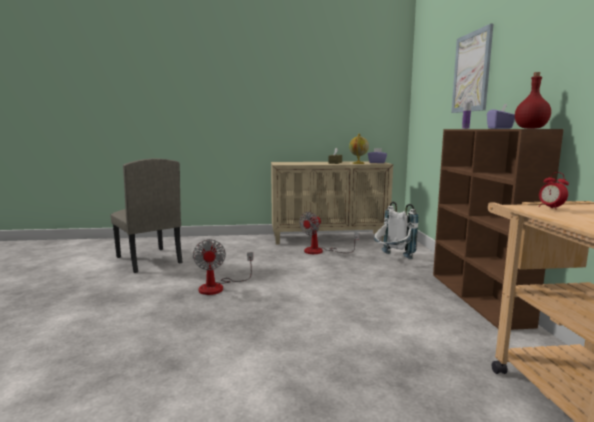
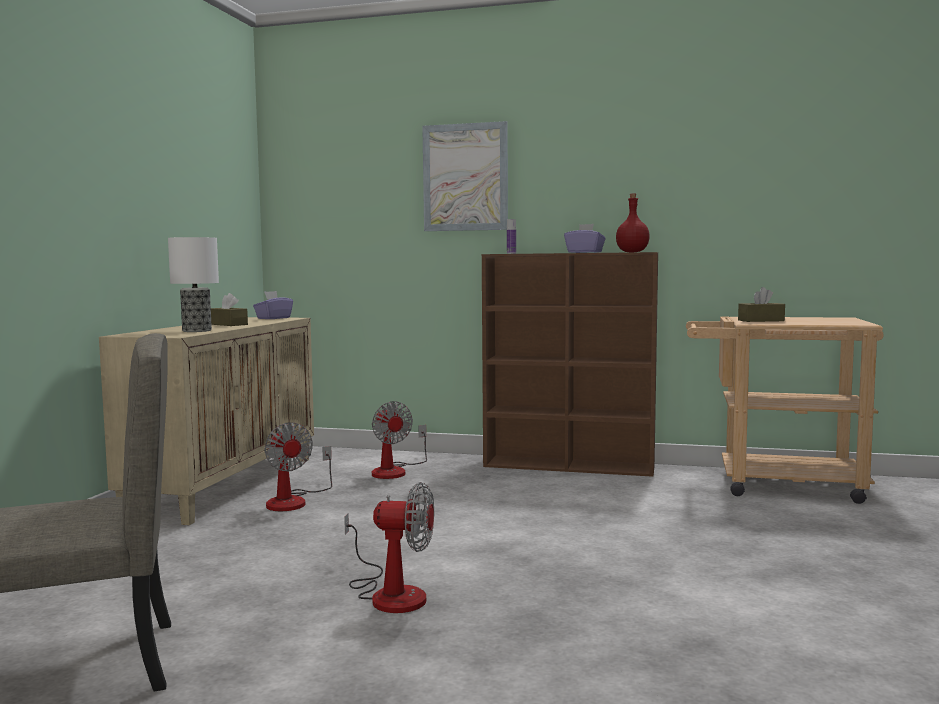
camera: 70 degrees left, 5 degrees down
(301, 163) = (196, 331): none -> table lamp
(358, 163) = (267, 321): globe -> none
(392, 258) = (395, 471): white backpack -> fan
(551, 208) = (761, 320): alarm clock -> brown tissue box

